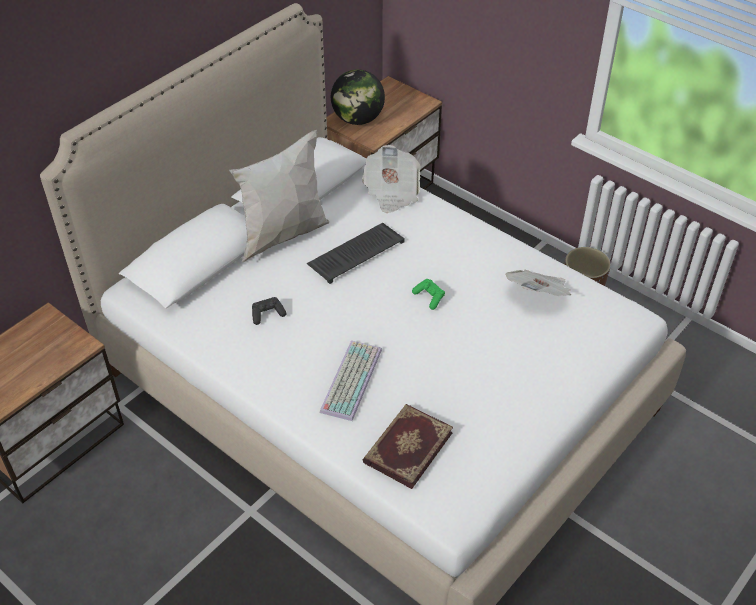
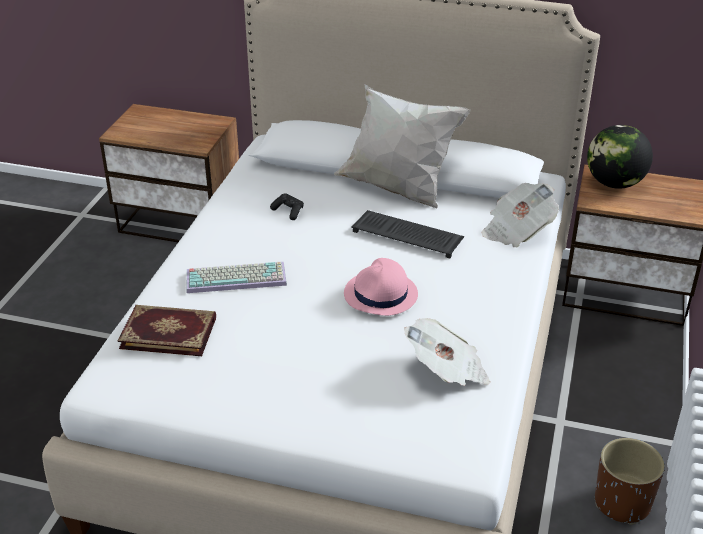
camera: 65 degrees right, 10 degrees down
(429, 297) = (381, 295): green game controller -> pink hat

